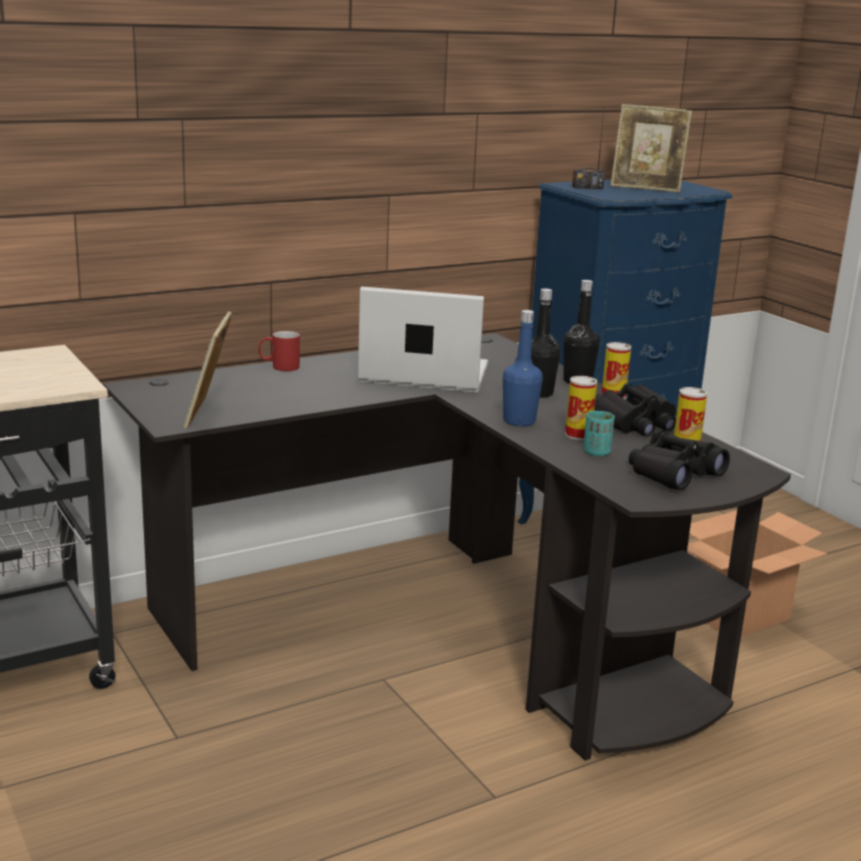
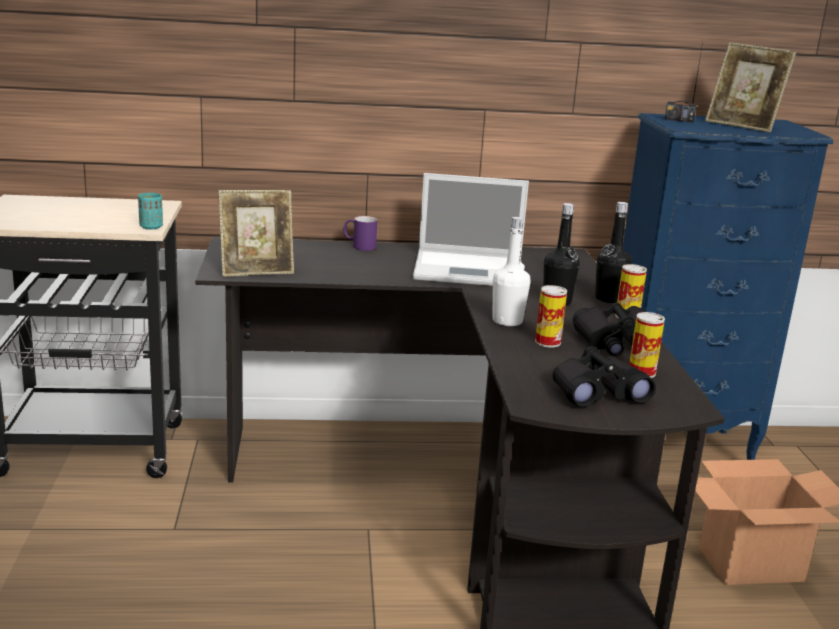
camera: 25 degrees right, 0 degrees up
(209, 414) = (256, 271): picture frame -> picture frame turned 135 degrees counterclockwise
(278, 367) = (359, 246): red mug -> purple mug
(421, 374) = (471, 270): laptop -> laptop turned 150 degrees clockwise
(519, 421) = (507, 321): blue bottle -> white bottle
(596, 452) = (545, 359): turquoise cup -> turquoise cup (151, 227)

